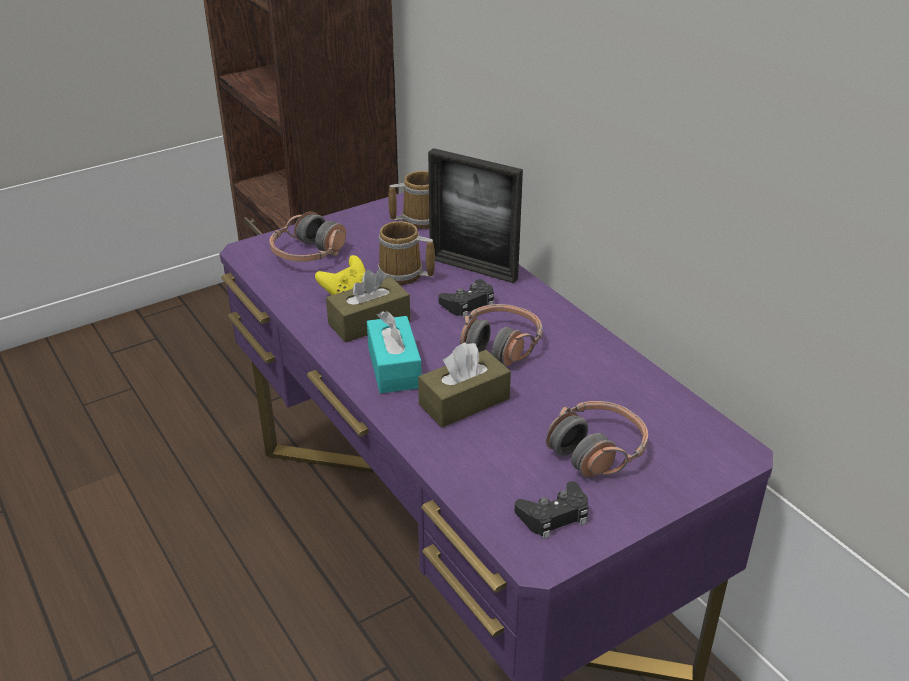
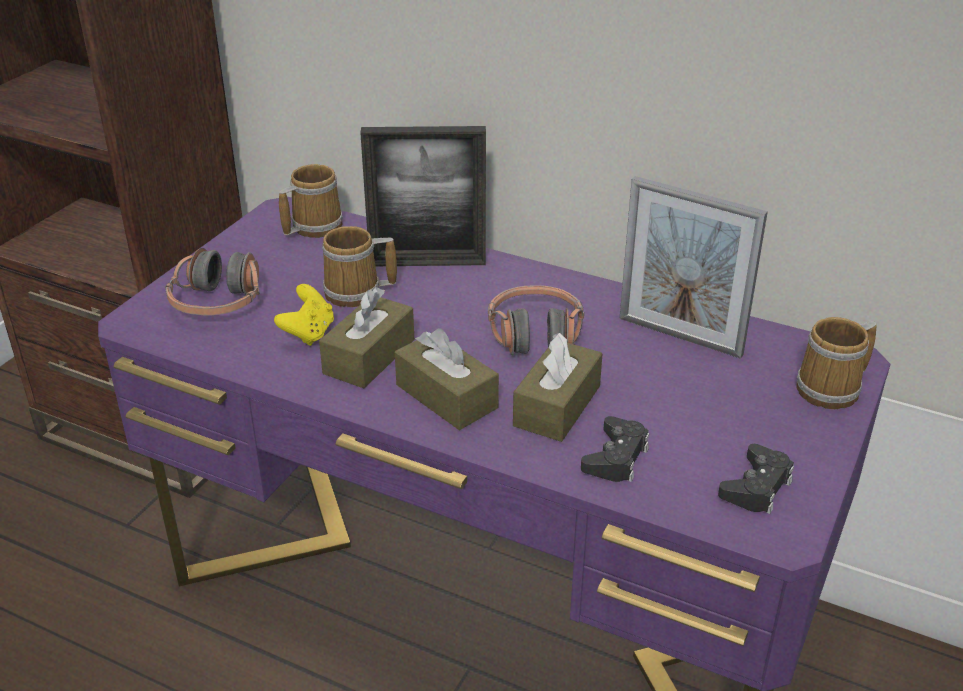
camera: 30 degrees left, 0 degrees up
(394, 367) = (446, 396): turquoise tissue box -> brown tissue box
(468, 303) = (459, 301): black game controller -> black game controller (616, 457)
(596, 450) = (731, 406): headphones -> none
(610, 384) = (679, 336): none -> picture frame
(696, 469) = (832, 389): none -> mug

